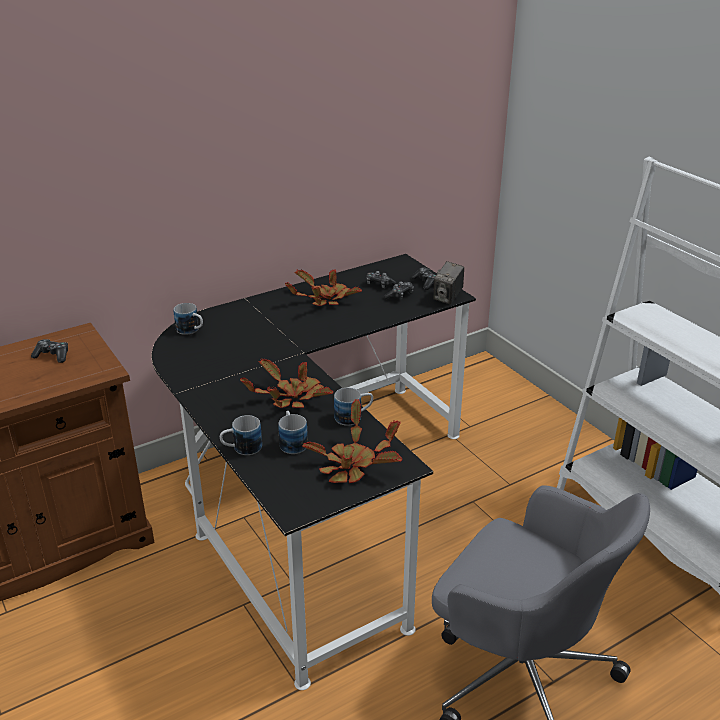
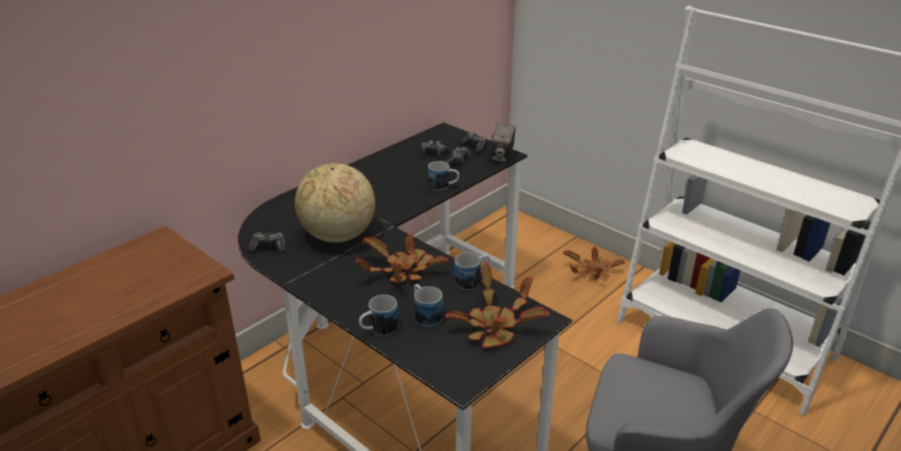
camera: 15 degrees left, 0 degrees up
(52, 355) = (140, 265): game controller -> game controller (269, 247)
(191, 330) = (270, 220): mug -> mug (443, 186)
(246, 354) = (337, 236): none -> globe
(325, 299) = (389, 173): potted plant -> potted plant (592, 272)

